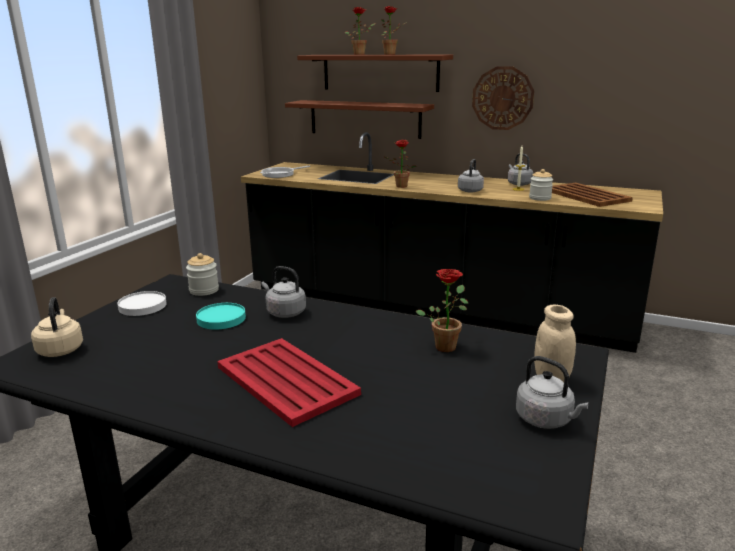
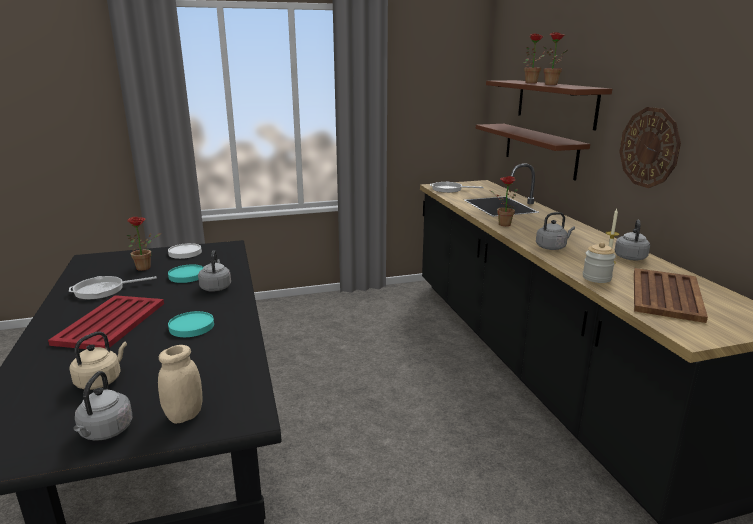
camera: 50 degrees right, 0 degrees up
(60, 349) = (111, 259): beige kettle -> beige kettle (101, 380)
(168, 370) = (103, 290): none -> frying pan
(204, 290) = (226, 256): jar -> none
(368, 342) = (192, 326): none -> turquoise plate
(446, 345) = (213, 354): potted plant -> potted plant (146, 267)

